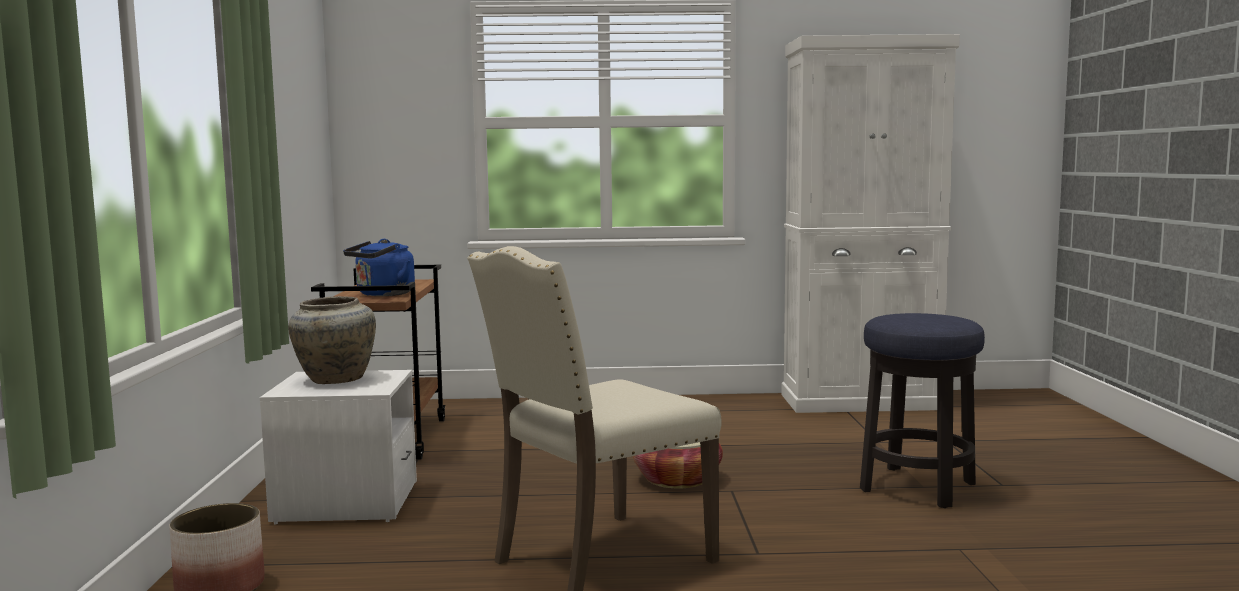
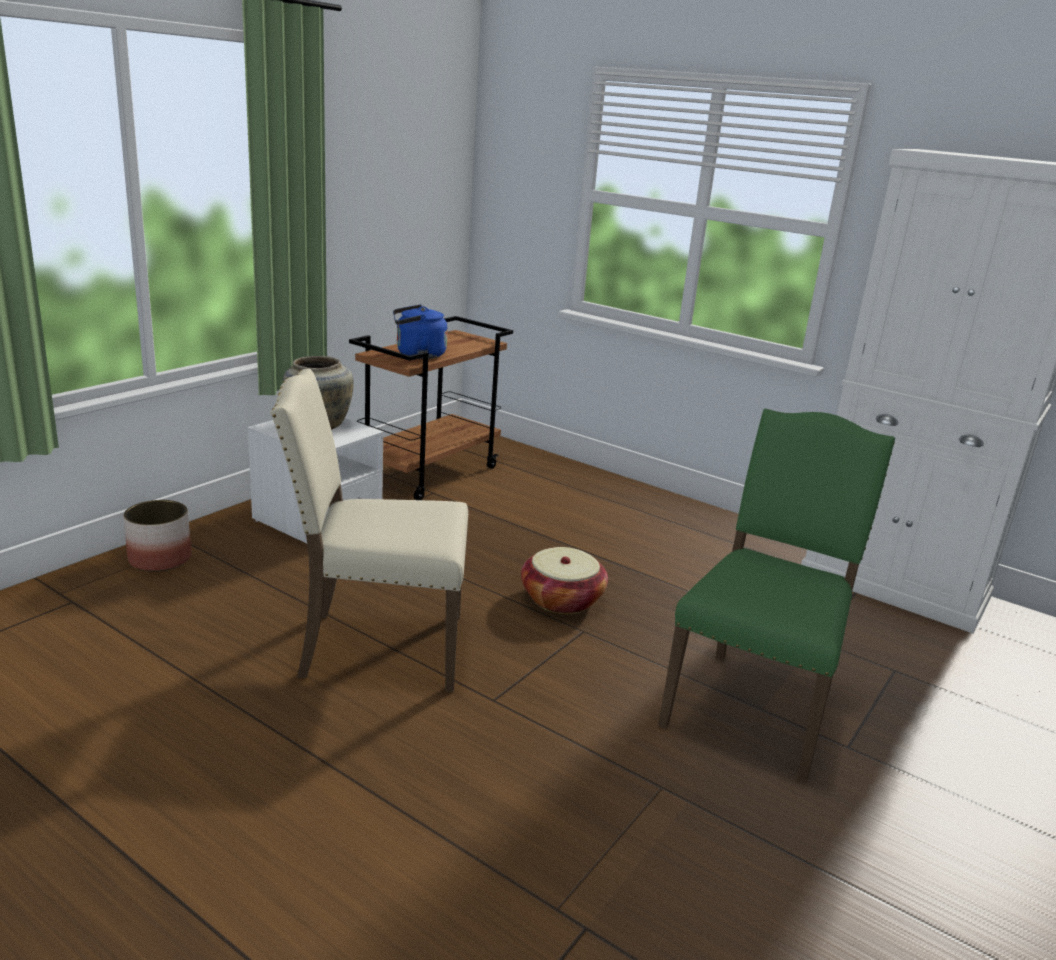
camera: 35 degrees right, 15 degrees up
(917, 487) = (753, 707): stool -> green chair

